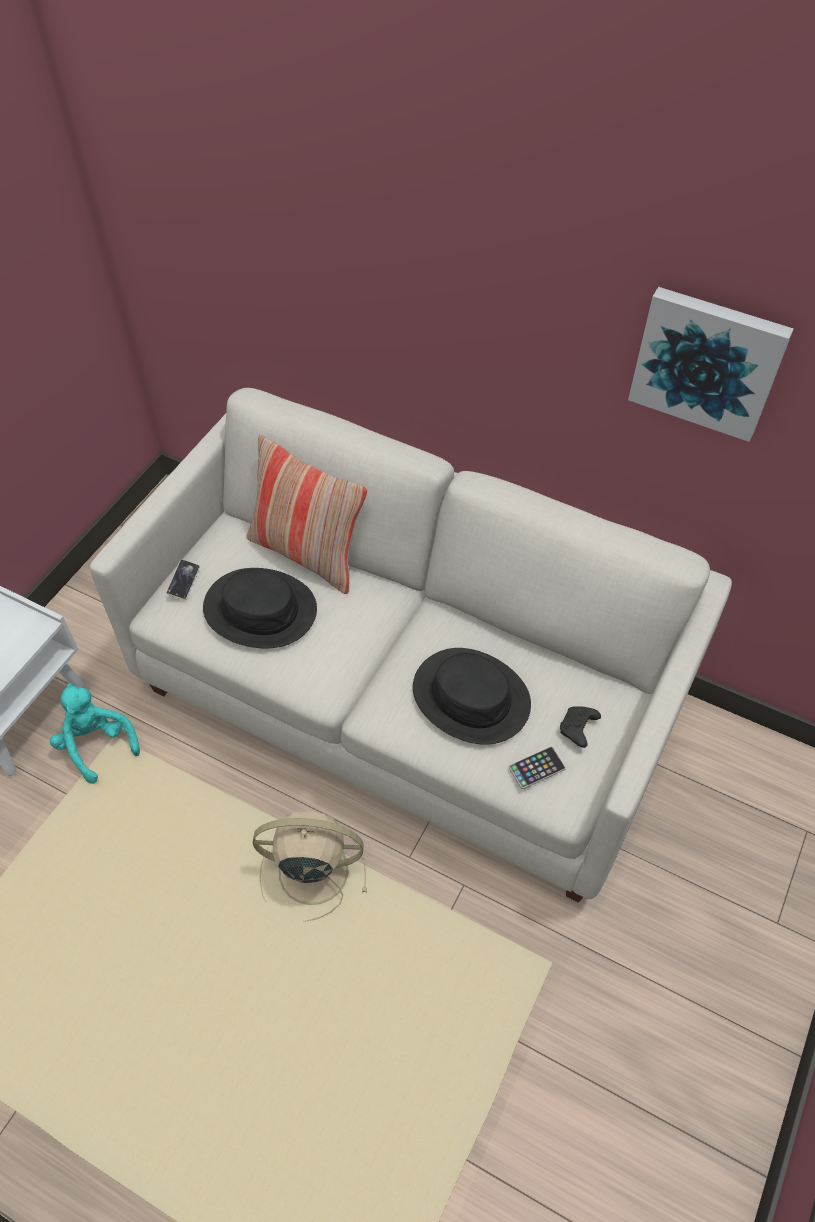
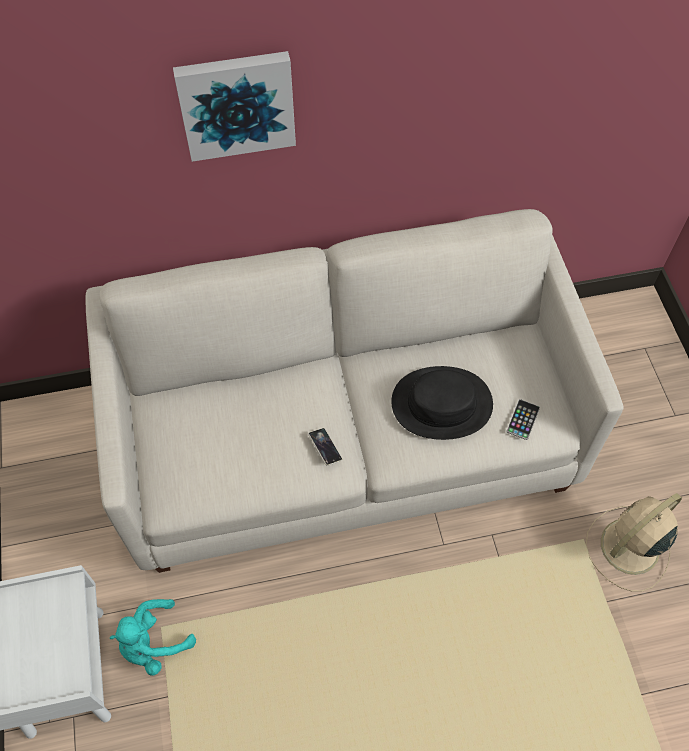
camera: 40 degrees left, 5 degrees up
(97, 744) = (154, 643): turquoise plush toy -> turquoise plush toy turned 45 degrees counterclockwise
(183, 581) = (162, 468): phone -> phone (325, 447)
(260, 609) = (242, 447): black hat -> none
(307, 554) = (234, 383): pillow -> none
(310, 871) = (391, 605): beige fan -> beige fan (627, 548)
(578, 729) = (523, 376): black game controller -> none
(707, 361) = (499, 70): picture -> picture (236, 104)

